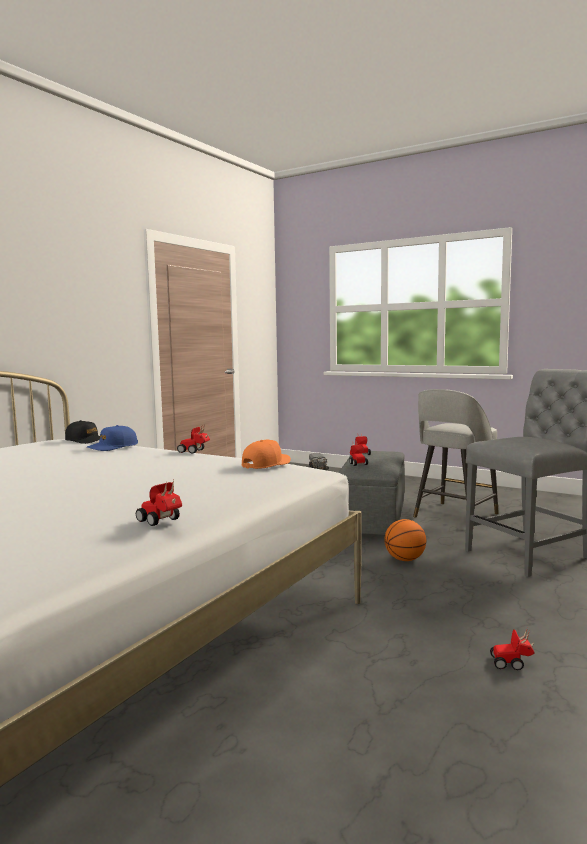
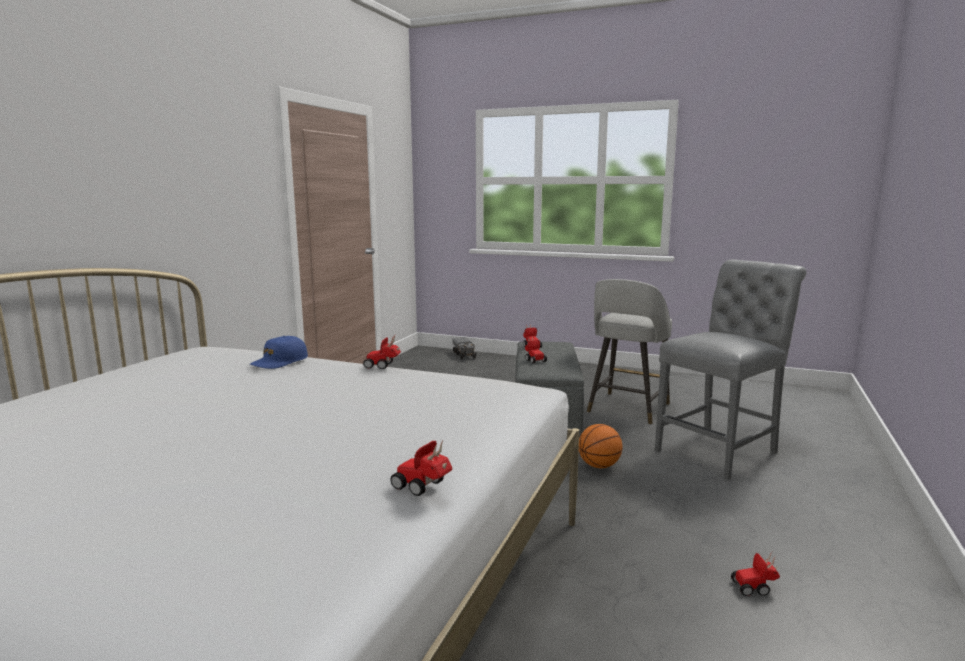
camera: 10 degrees left, 5 degrees up
(86, 440) = (237, 351): black cap -> none
(266, 464) = (482, 385): orange cap -> none

